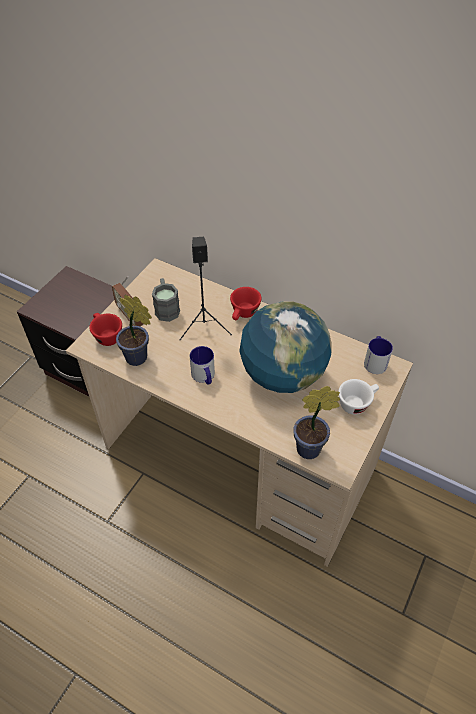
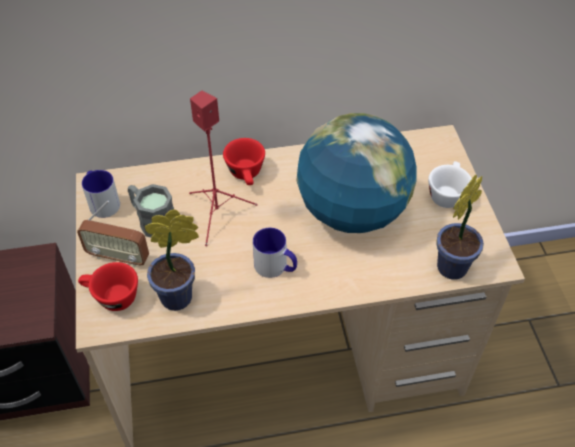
camera: 40 degrees left, 0 degrees up
(205, 326) = (218, 213): black speaker -> red speaker
(375, 361) = (420, 143): mug -> mug (102, 202)

